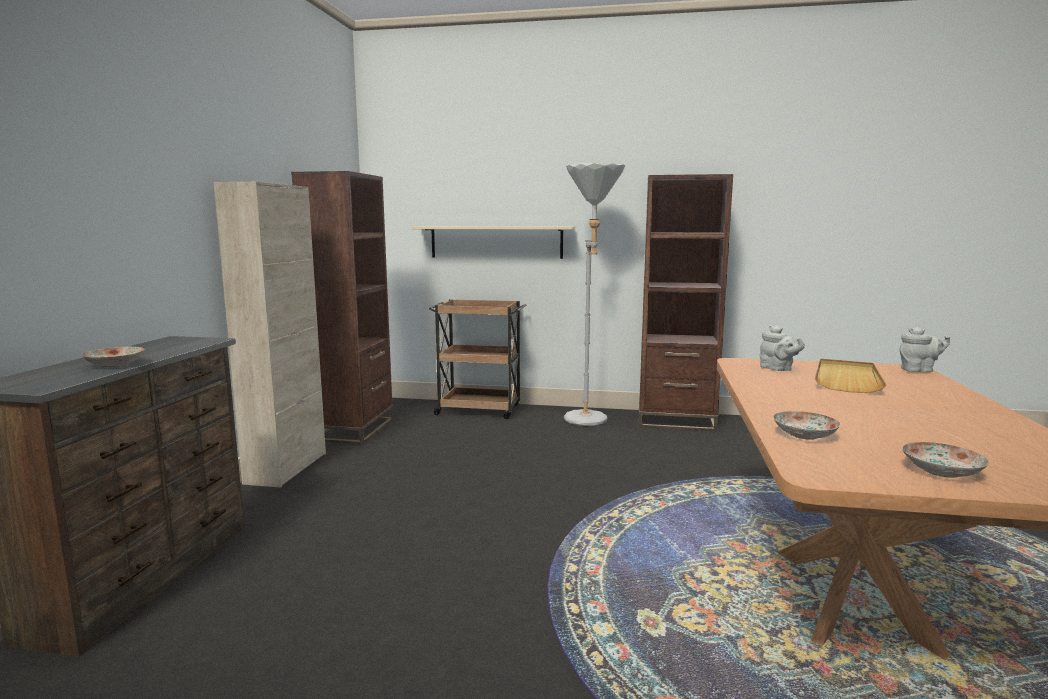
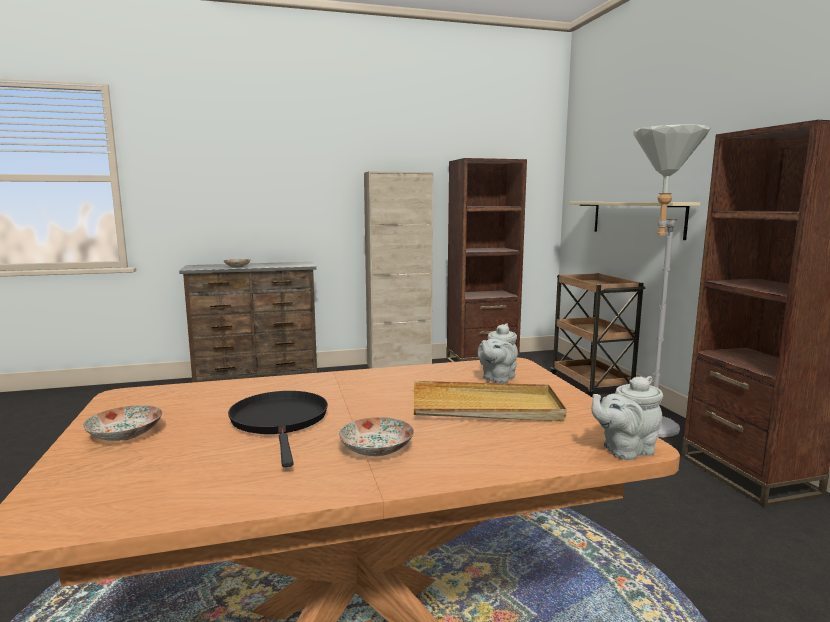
camera: 65 degrees right, 0 degrees up
(805, 435) = (227, 392): plate -> plate (376, 449)
(889, 424) = (280, 421): none -> black frying pan
(919, 370) = (625, 450): grey teapot -> grey teapot turned 90 degrees clockwise

